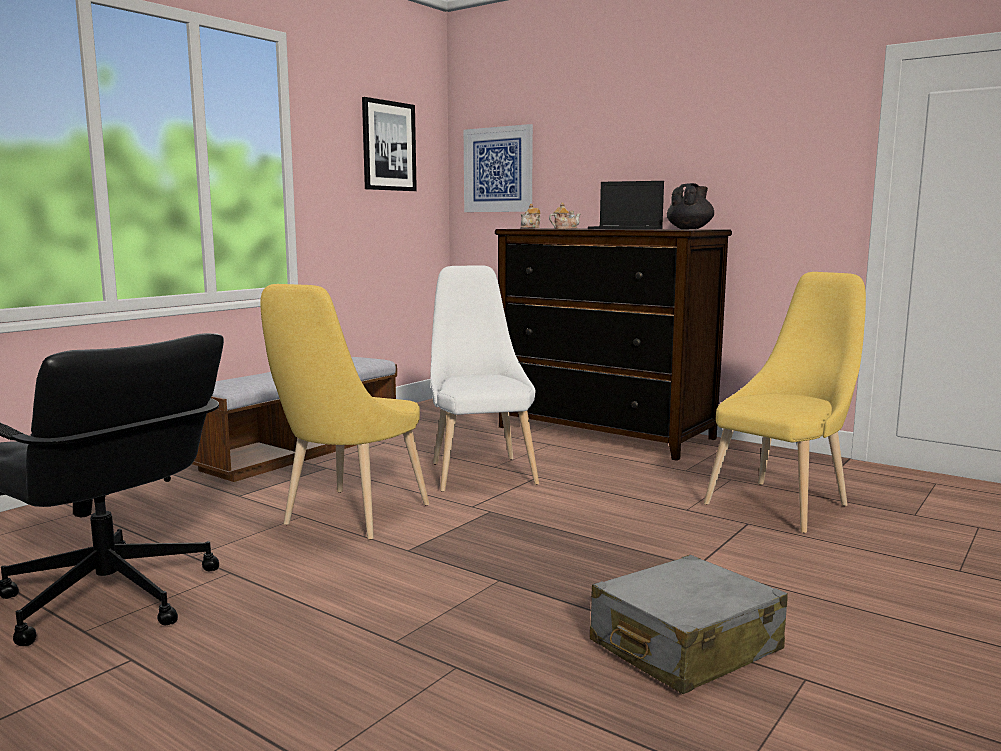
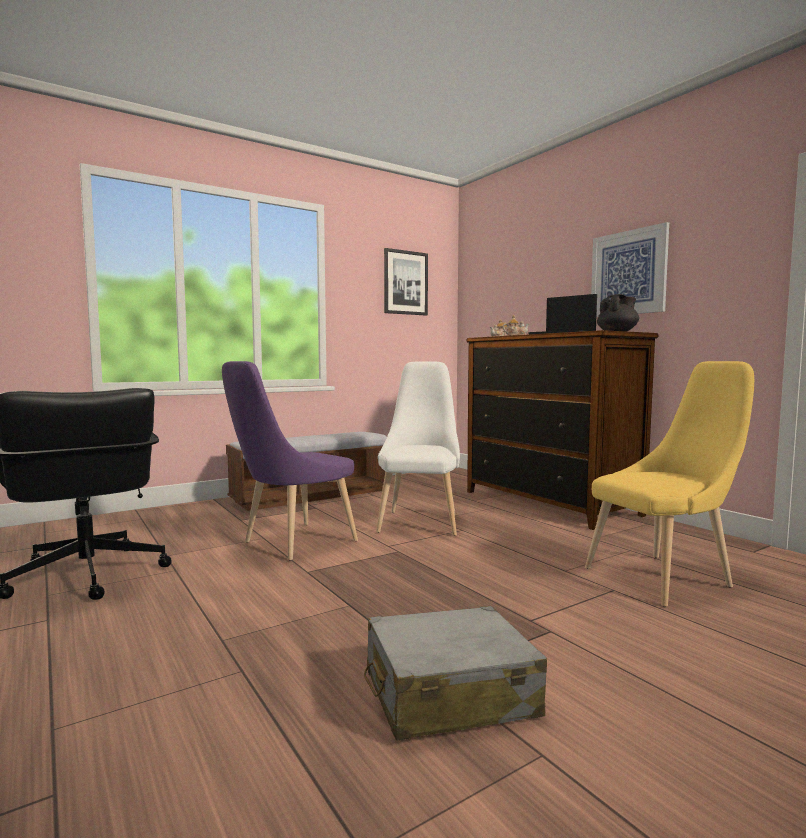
camera: 20 degrees right, 5 degrees down
(350, 518) = (293, 543): yellow chair -> purple chair
(498, 170) = (488, 297): picture -> picture (628, 273)

